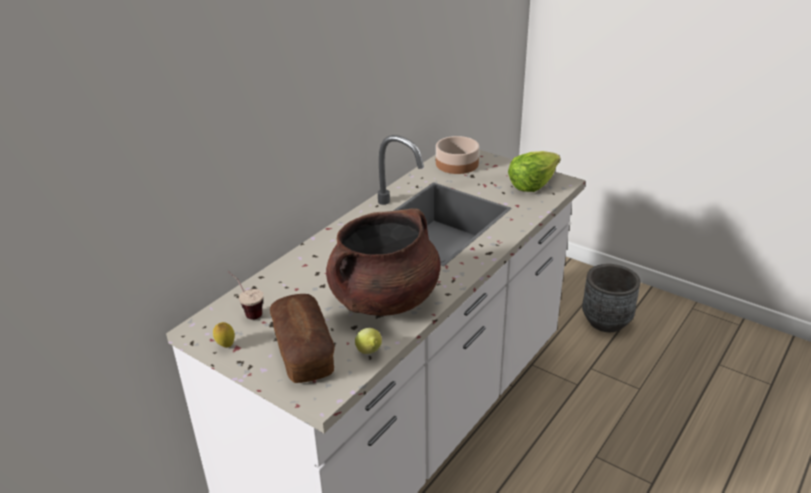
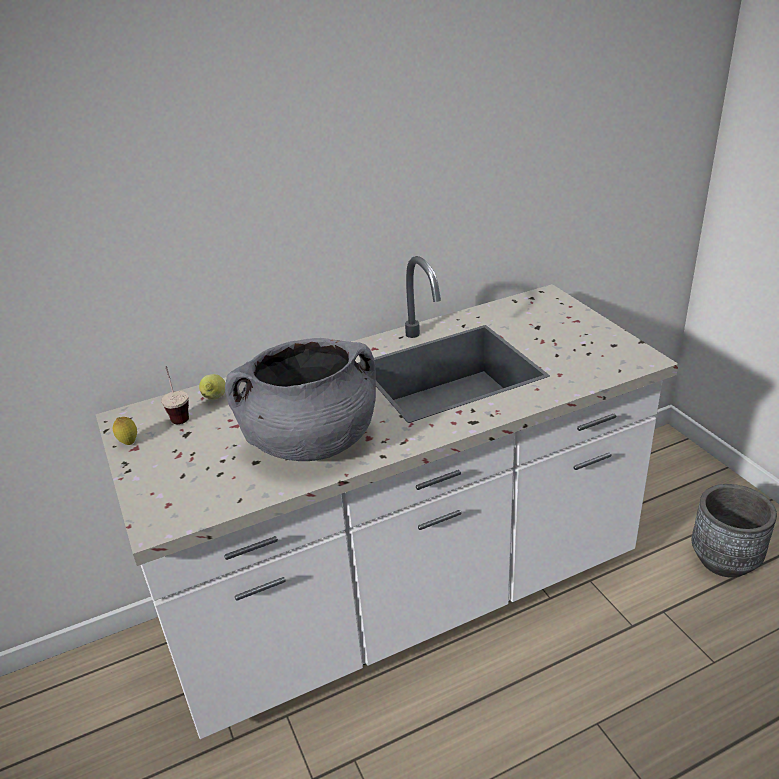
camera: 30 degrees right, 0 degrees up
(303, 351) = (186, 472): bread -> none
(369, 352) = (244, 495): lemon -> lemon (214, 399)
(384, 300) = (311, 442): brown cooking pot -> grey cooking pot
(457, 163) = (532, 309): bowl -> none
(532, 184) = (602, 353): lettuce -> none

